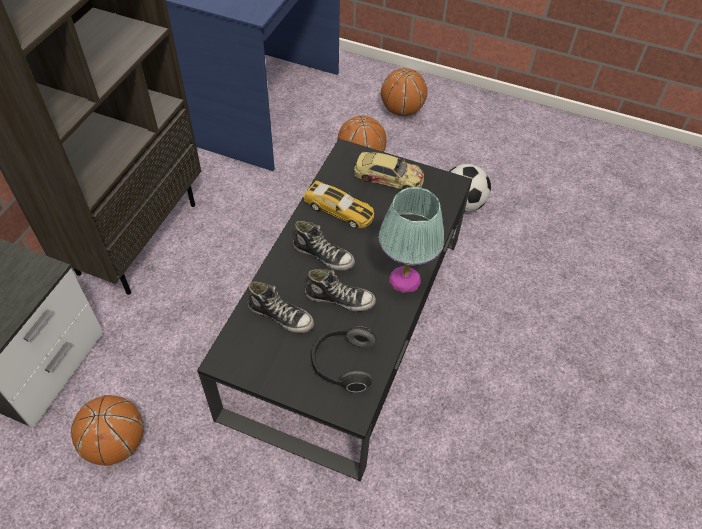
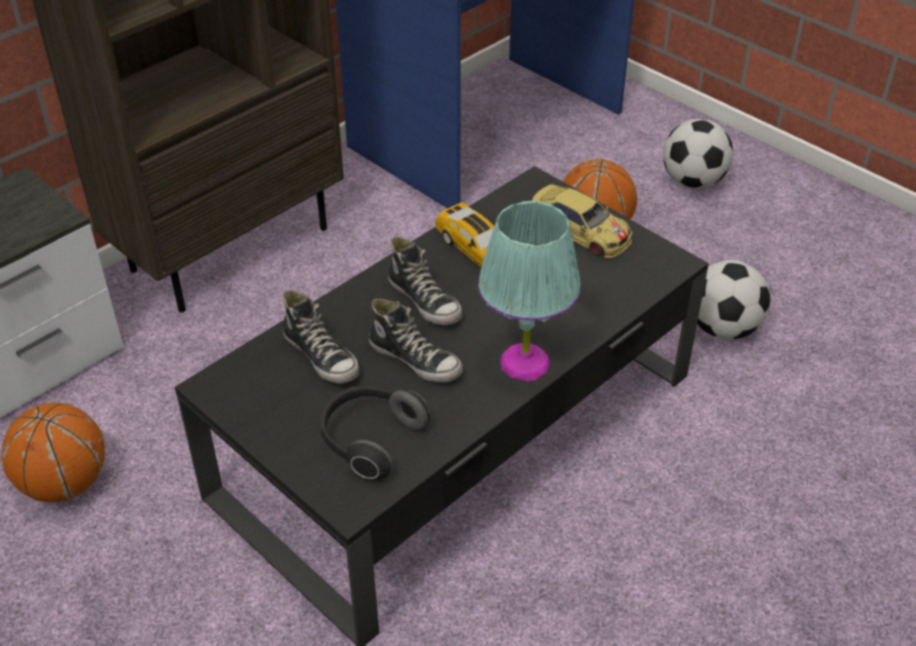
camera: 25 degrees right, 10 degrees down
(401, 110) = (693, 181): basketball -> football

